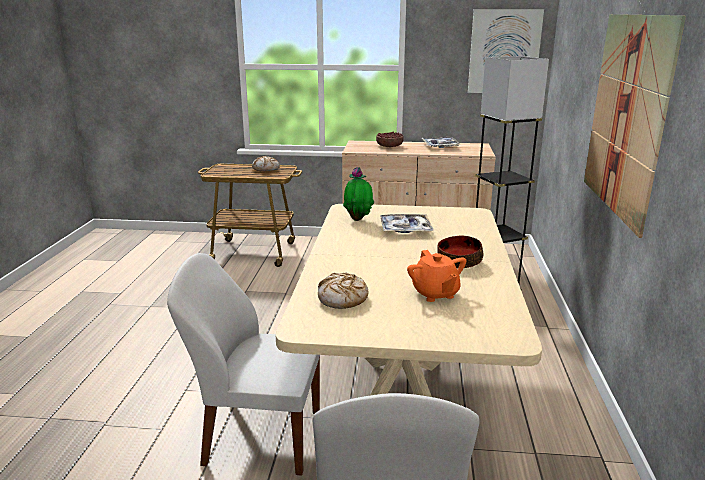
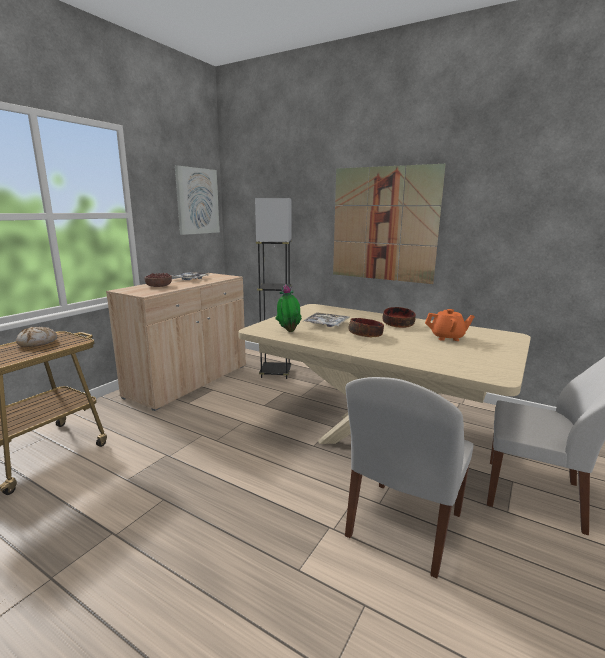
camera: 65 degrees left, 5 degrees down
(342, 298) = (447, 359): bread -> none
(387, 251) = (366, 335): none -> bowl

